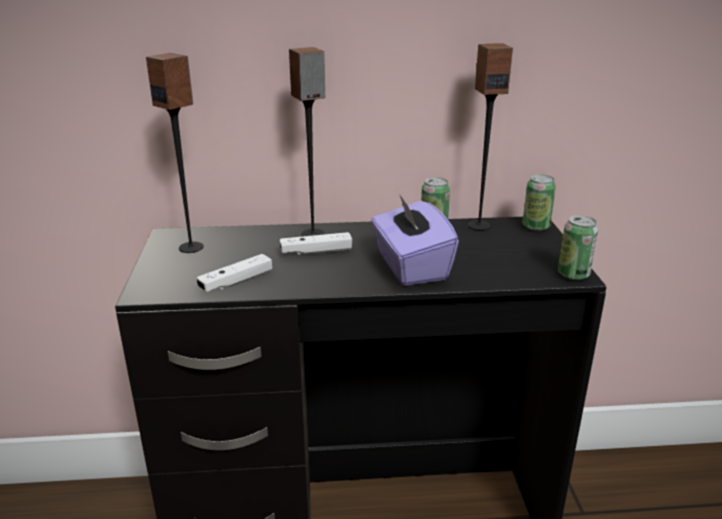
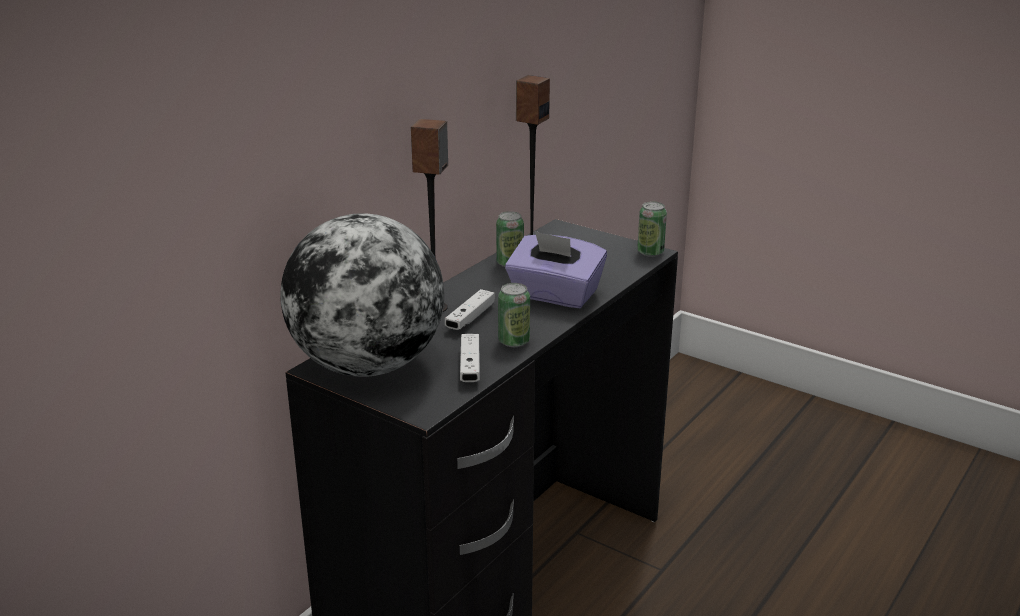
camera: 50 degrees left, 0 degrees up
(191, 247) = (367, 365): speaker -> globe
(535, 226) = (566, 230): can -> can (514, 341)

